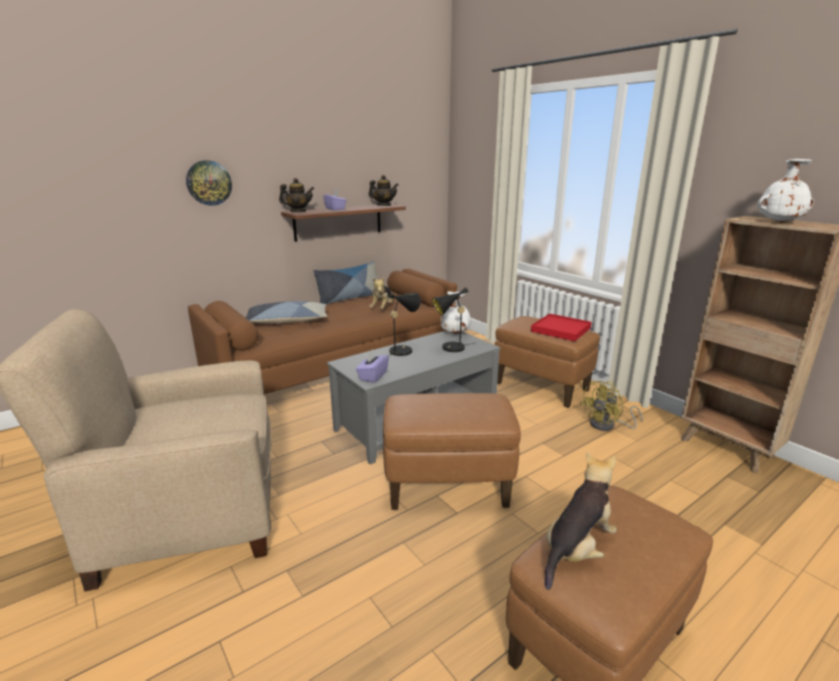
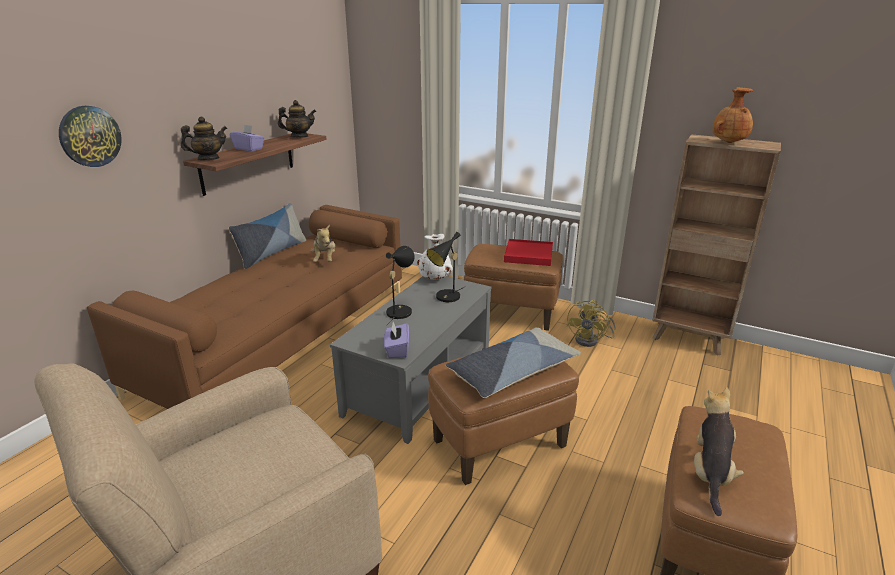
camera: 25 degrees left, 5 degrees up
(287, 321) = (223, 298): pillow -> pillow (512, 371)
(779, 222) = (728, 142): white vase -> brown vase

